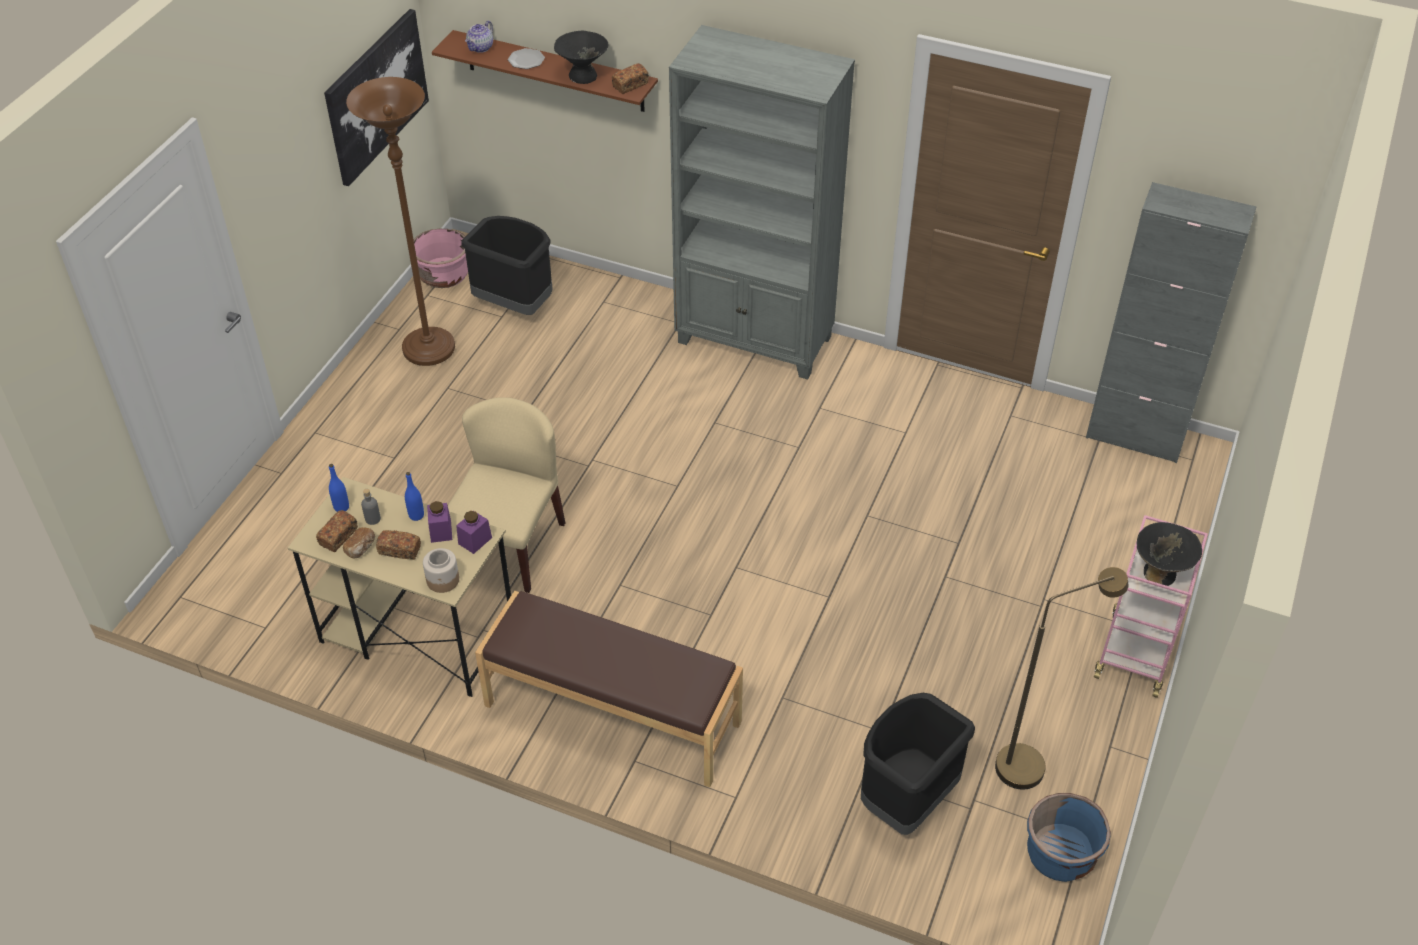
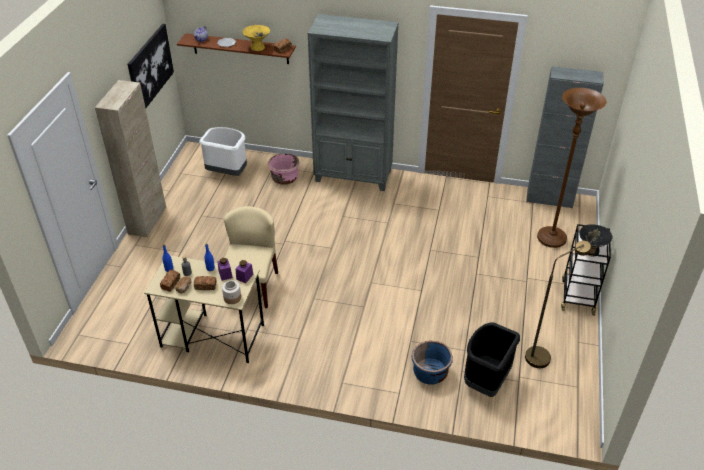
camera: 10 degrees left, 5 degrees down
(346, 385) = (147, 220): none -> beige cabinet
(429, 349) = (187, 198): brown floor lamp -> brown floor lamp (551, 238)
(443, 276) = (187, 163): pink planter -> pink planter (284, 178)
(515, 305) = (227, 173): black trash can -> white trash can
(582, 76) = (257, 47): black bowl -> yellow bowl
(612, 715) = (325, 361): brown bench -> none
(1060, 855) = (569, 396): blue planter -> blue planter (430, 373)
(1135, 651) = (577, 296): pink cart -> black cart

